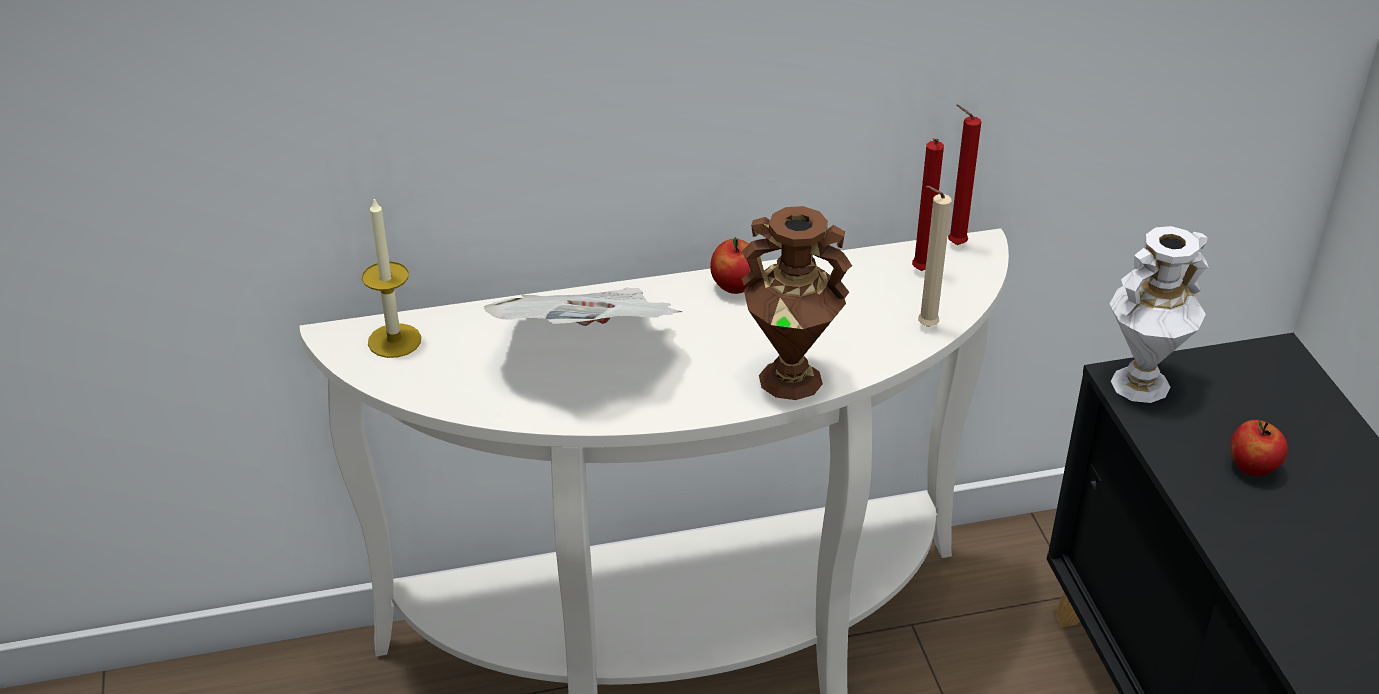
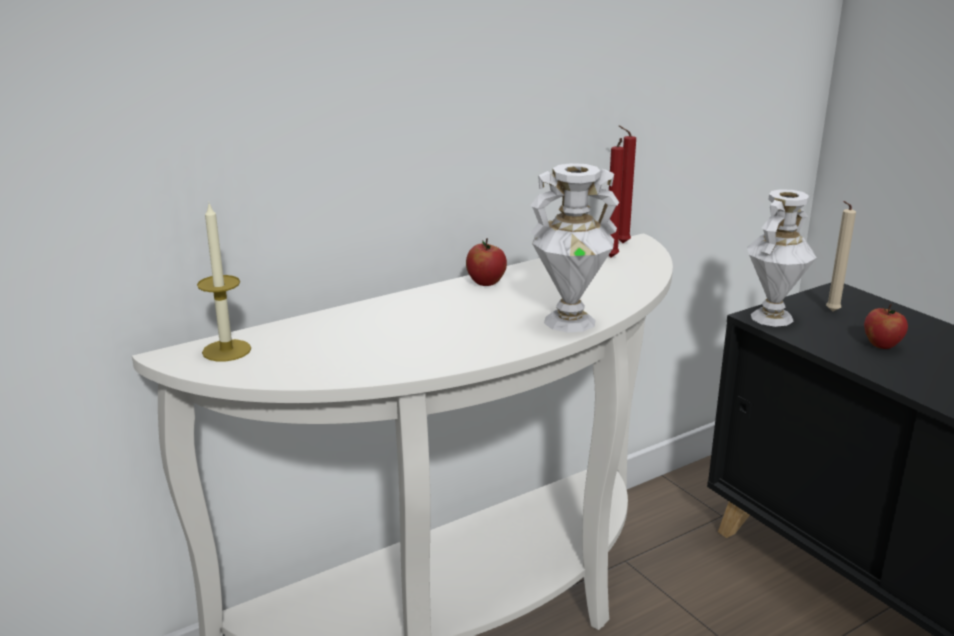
camera: 20 degrees left, 15 degrees down
(589, 347) = (398, 329): newspaper -> none
(791, 378) = (570, 321): brown vase -> white vase
(924, 327) = (639, 282): beige candle -> beige candle (830, 312)

